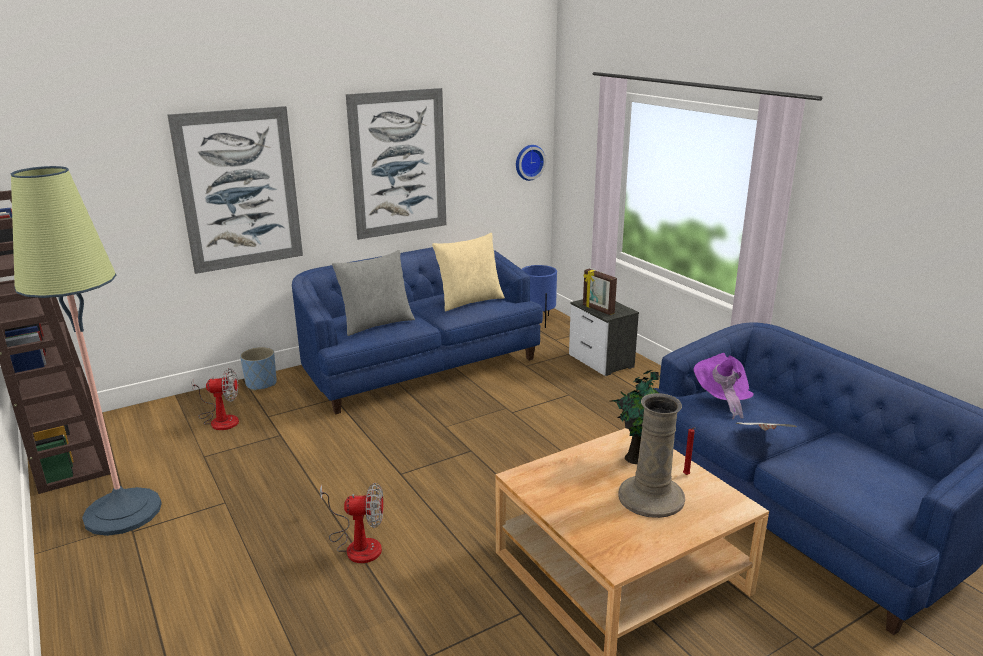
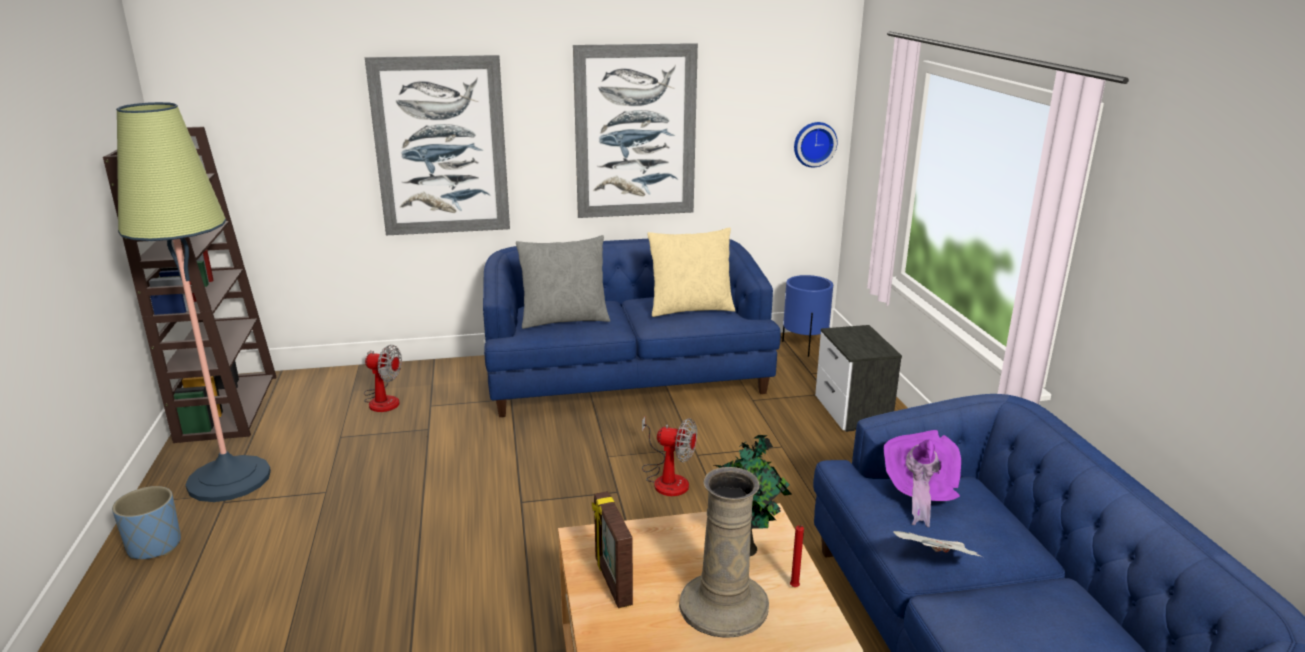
camera: 20 degrees right, 0 degrees up
(261, 384) = (448, 368): blue planter -> blue planter (155, 546)
(357, 544) = (421, 573): fan -> fan (667, 479)
(598, 309) = (848, 343): picture frame -> picture frame (612, 582)

